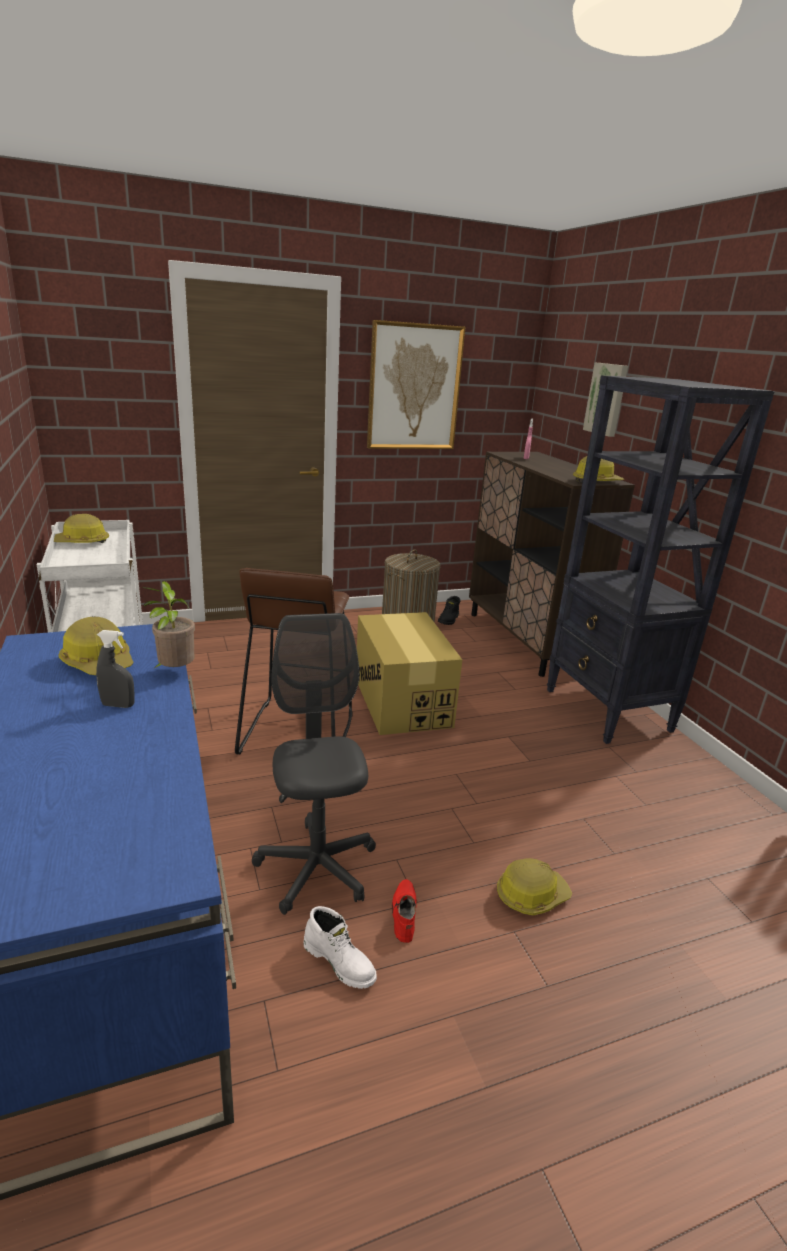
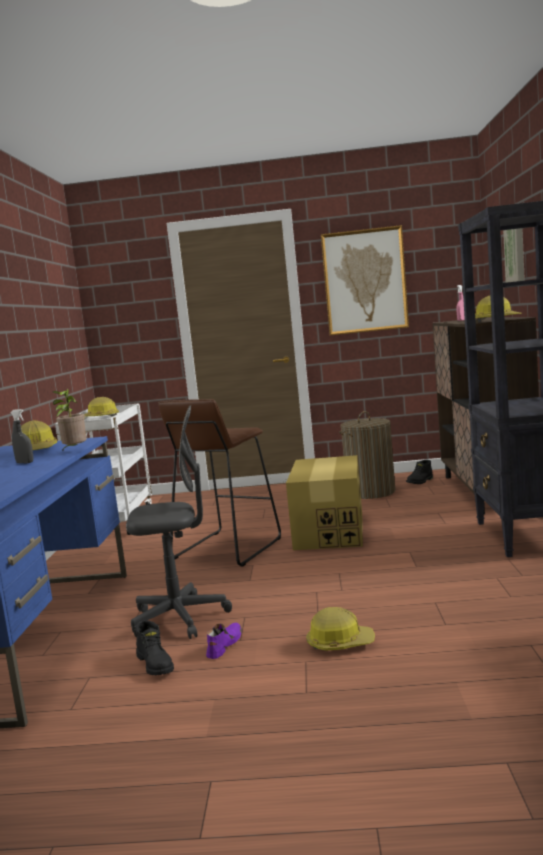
camera: 25 degrees right, 15 degrees down
(316, 868) = (180, 618): grey office chair -> grey office chair turned 75 degrees clockwise
(340, 961) = (156, 664): white boot -> black boot
(403, 914) = (224, 645): red shoe -> purple shoe

